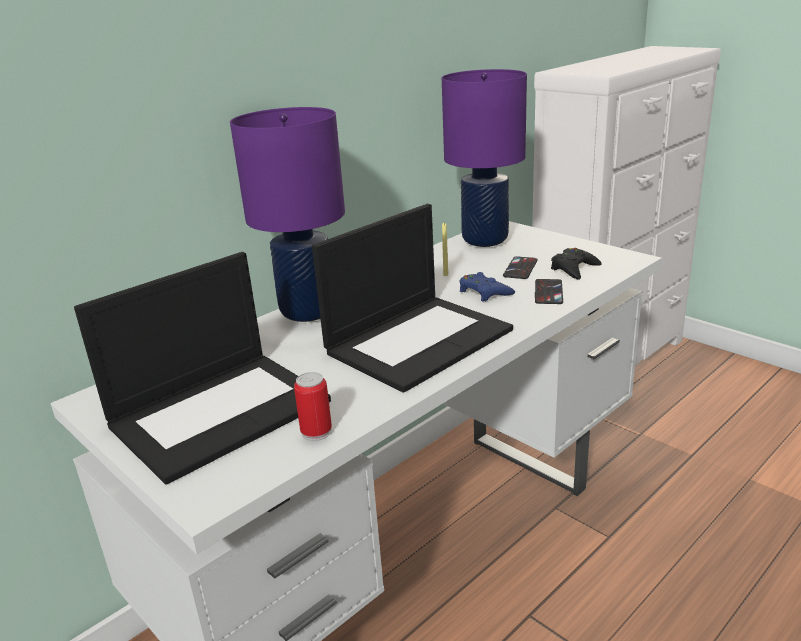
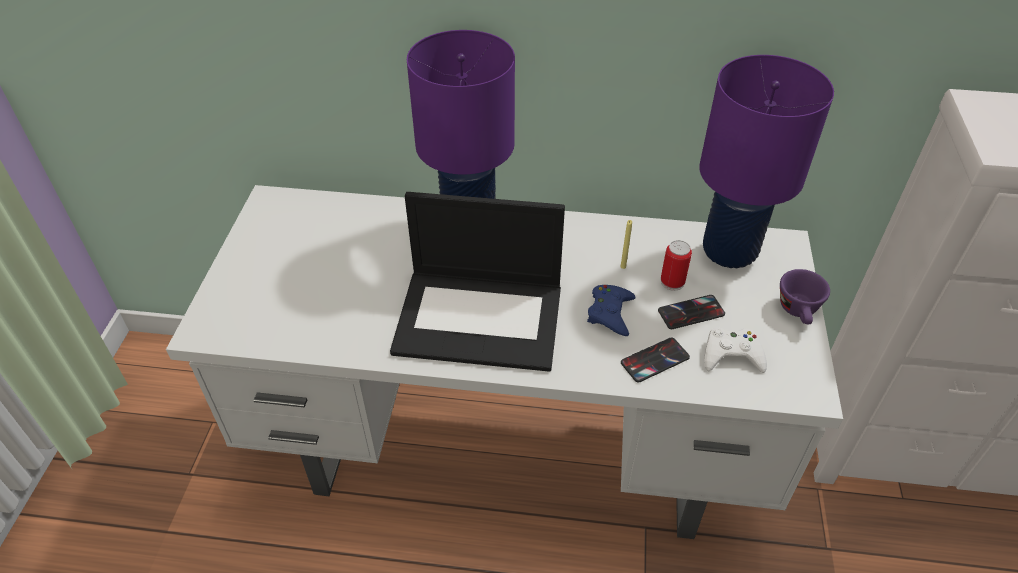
camera: 50 degrees right, 20 degrees up
(220, 411) = (297, 271): laptop -> none
(316, 432) = (306, 337): can -> can (672, 282)
(562, 240) = (799, 312): none -> purple cup
(574, 269) = (732, 355): black game controller -> white game controller

